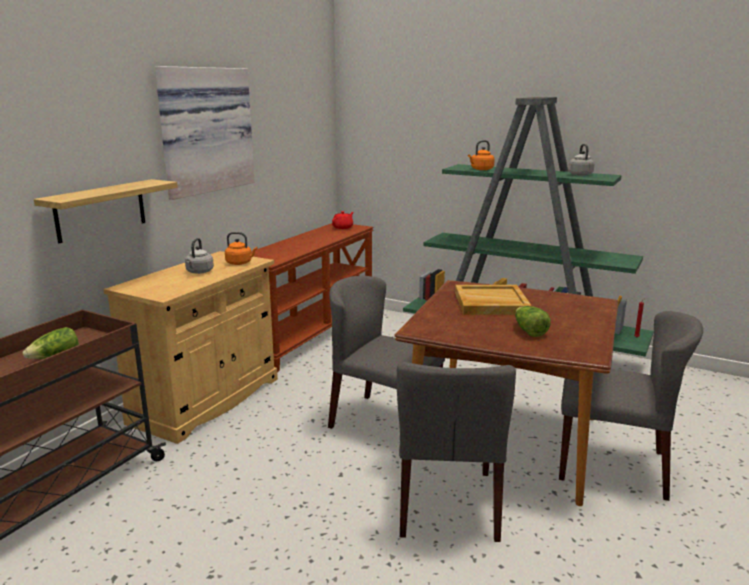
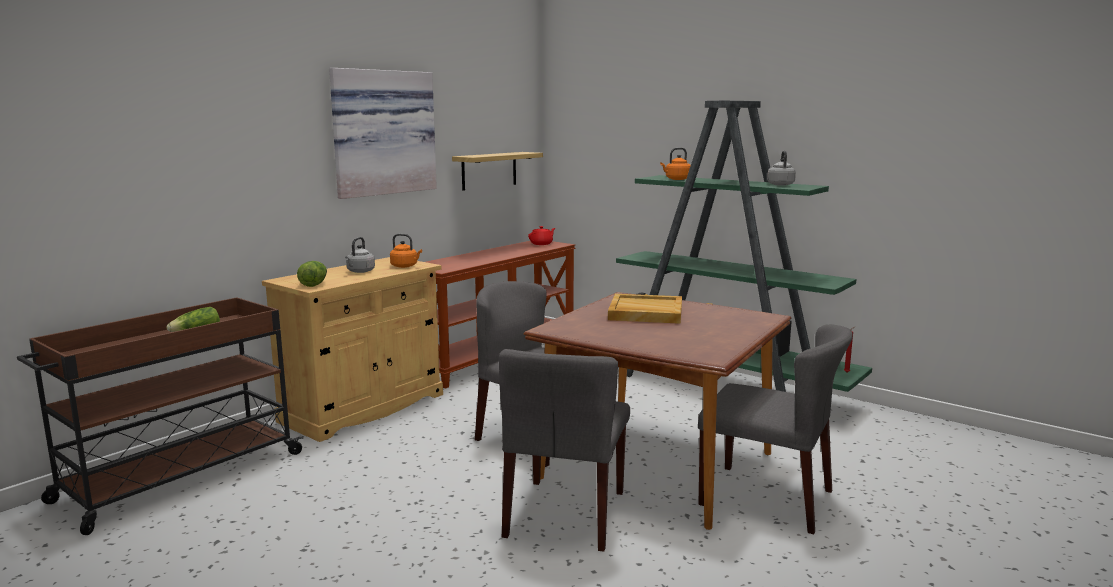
camera: 10 degrees right, 5 degrees down
(101, 210) = (265, 204): shelf -> shelf (489, 170)
(529, 331) = (665, 336): lettuce -> lettuce (313, 283)

